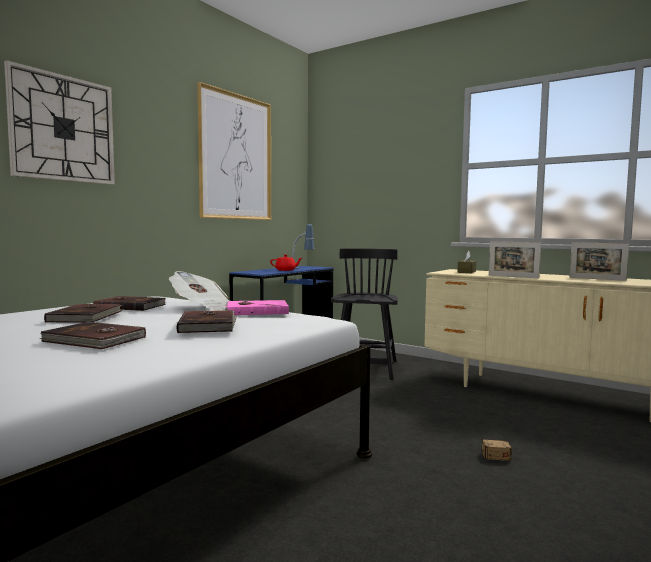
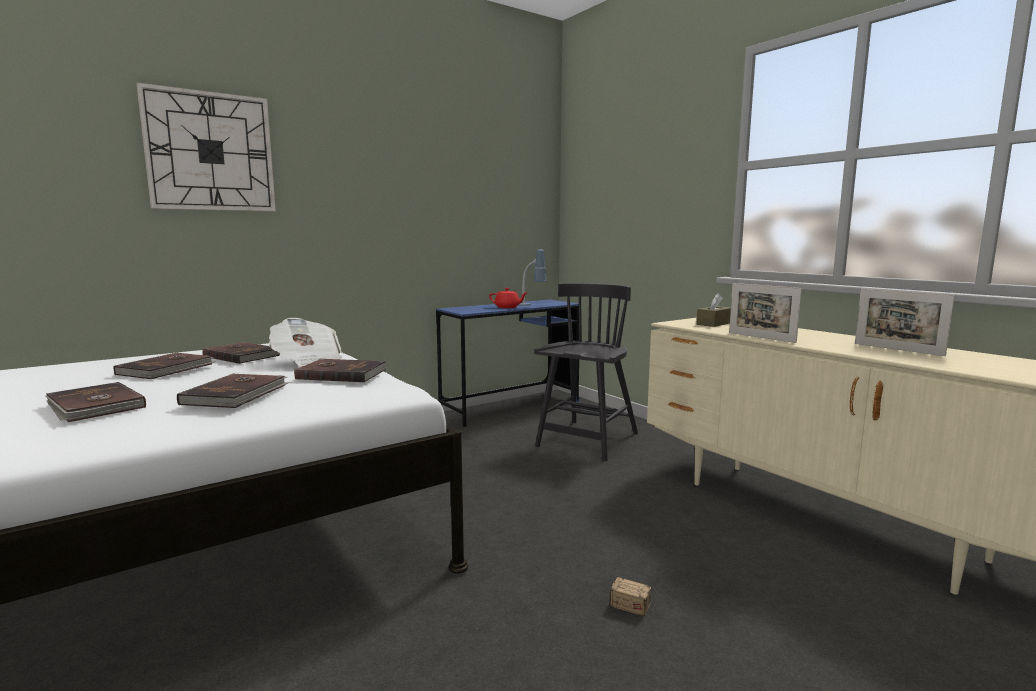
camera: 20 degrees right, 5 degrees up
(236, 157) = (446, 168): picture -> none
(256, 311) = (341, 374): pink book -> brown book

